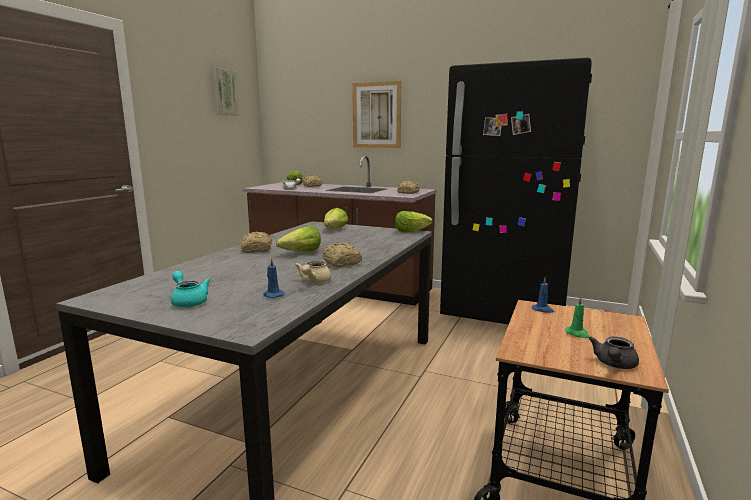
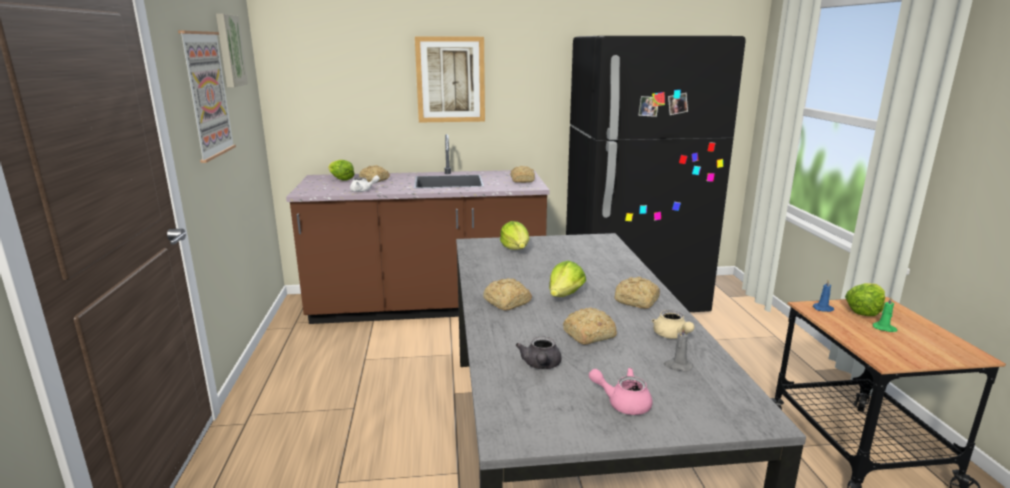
camera: 30 degrees left, 5 degrees up
(188, 301) = (623, 403): turquoise teapot -> pink teapot
(189, 114) = (207, 94): none -> picture
(260, 271) = (587, 335): none -> bread
(273, 295) = (677, 366): blue candle -> grey candle
(411, 231) = (598, 237): lettuce -> lettuce (864, 310)
(614, 364) = (950, 352): grey teapot -> grey teapot (541, 365)

